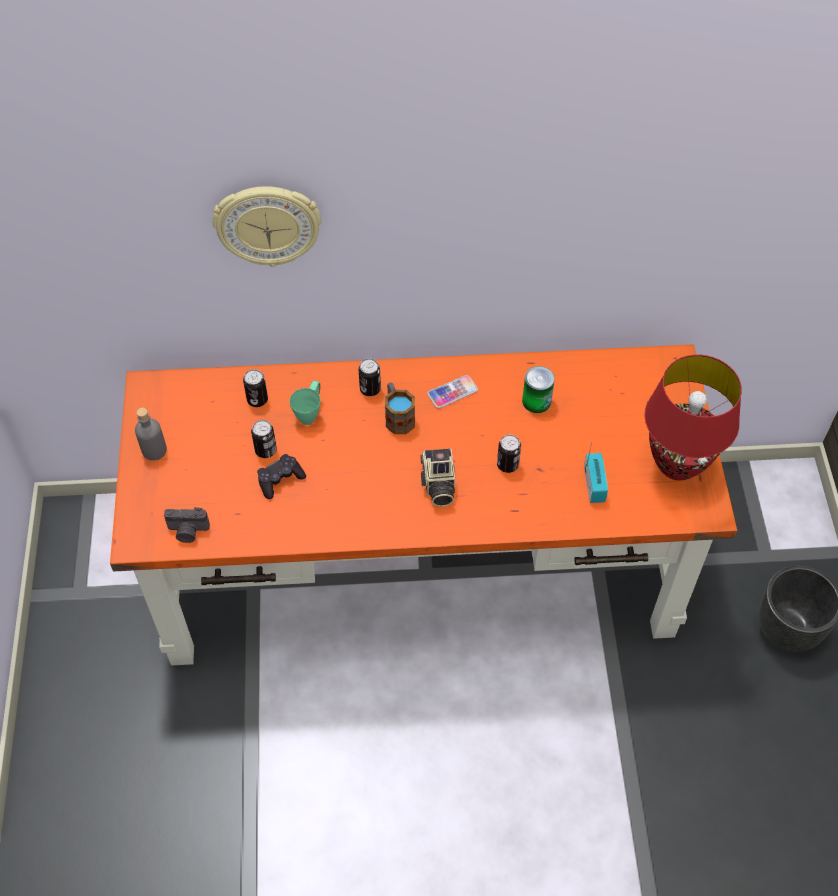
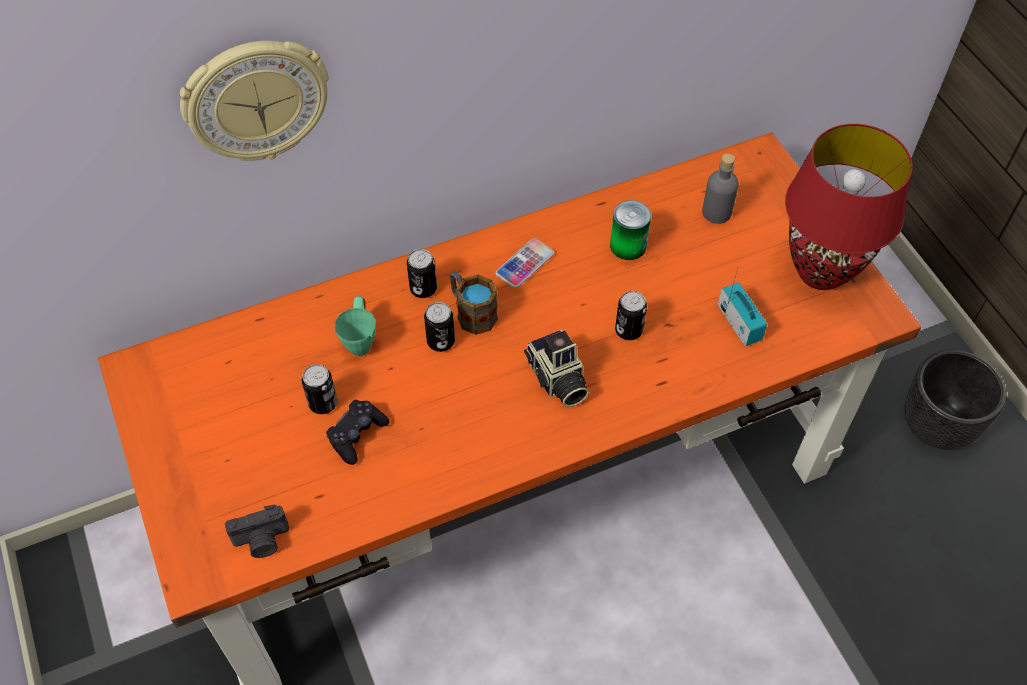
camera: 20 degrees left, 0 degrees up
(154, 450) = (174, 448): grey bottle -> grey bottle (716, 212)
(257, 400) = (286, 343): can -> can (441, 341)

